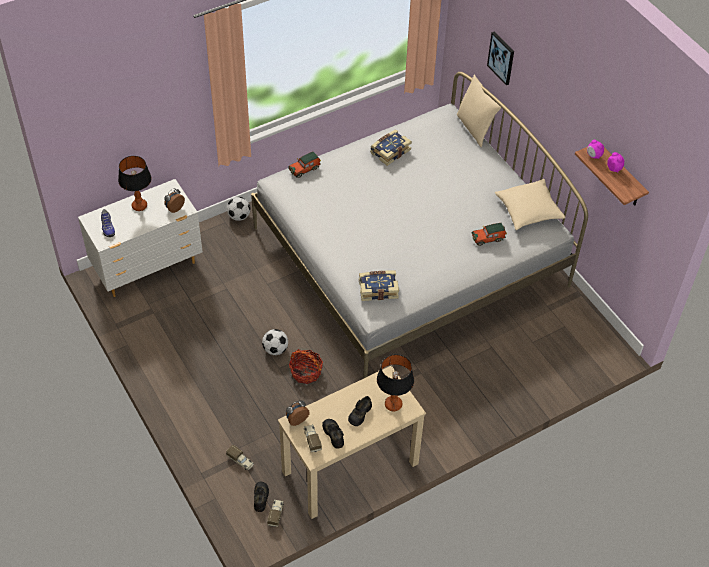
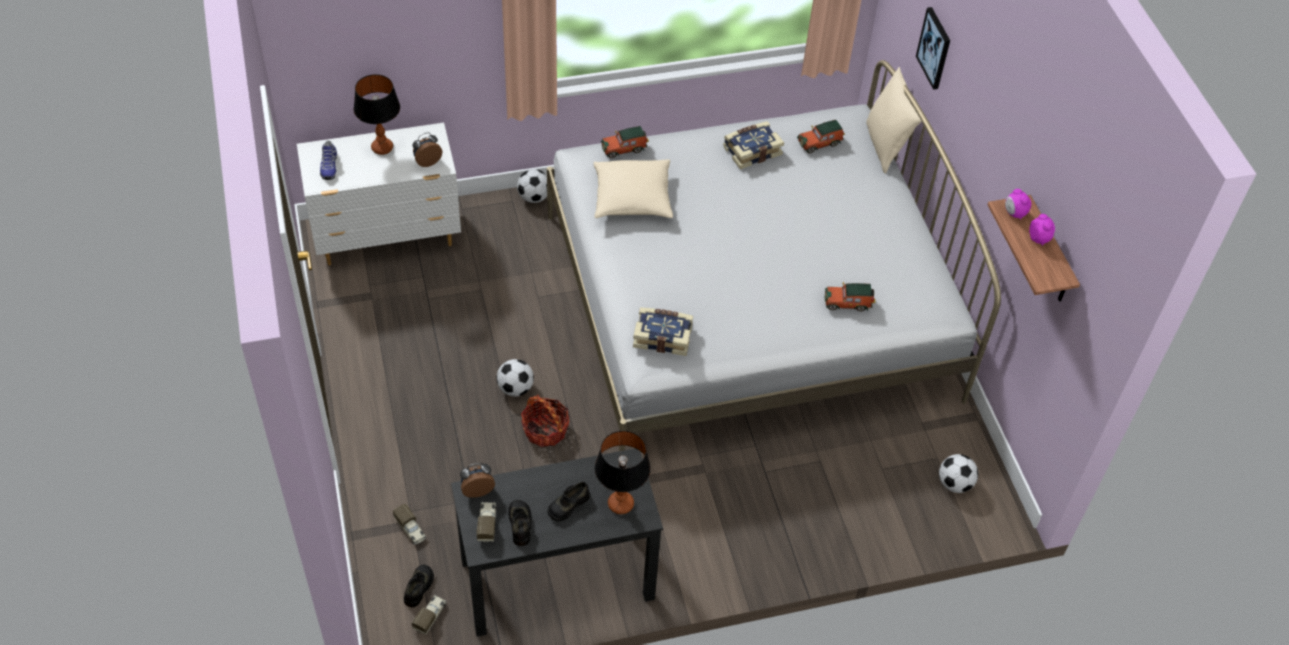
camera: 15 degrees right, 0 degrees up
(349, 468) = (556, 579): beige desk -> black desk
(432, 136) = (820, 142): none -> toy car
(528, 211) = (921, 278): beige pillow -> beige pillow (632, 198)
(581, 340) = (954, 483): none -> football

